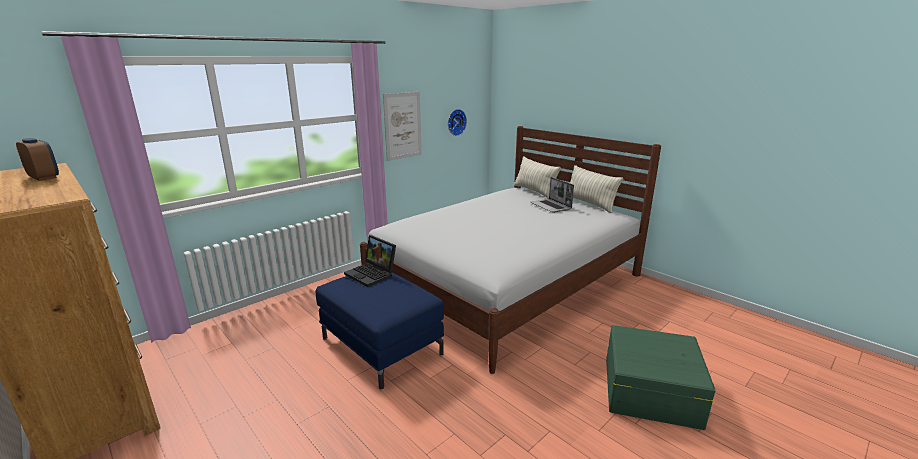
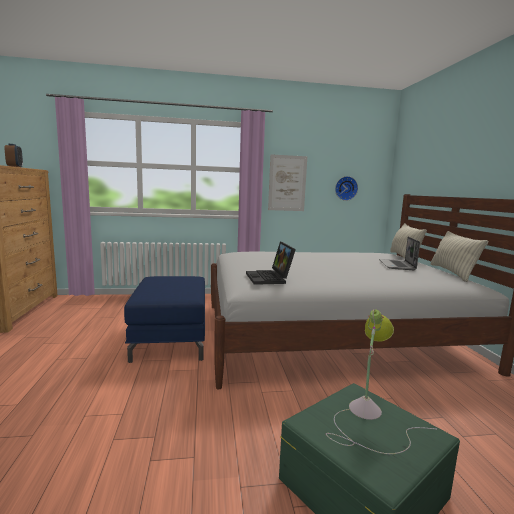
camera: 35 degrees right, 10 degrees down
(372, 274) = (184, 277): laptop -> laptop (270, 278)
(649, 346) = (368, 417): none -> table lamp

